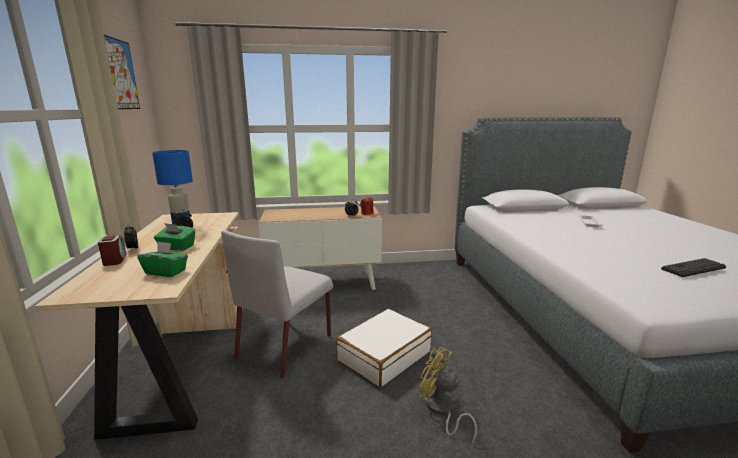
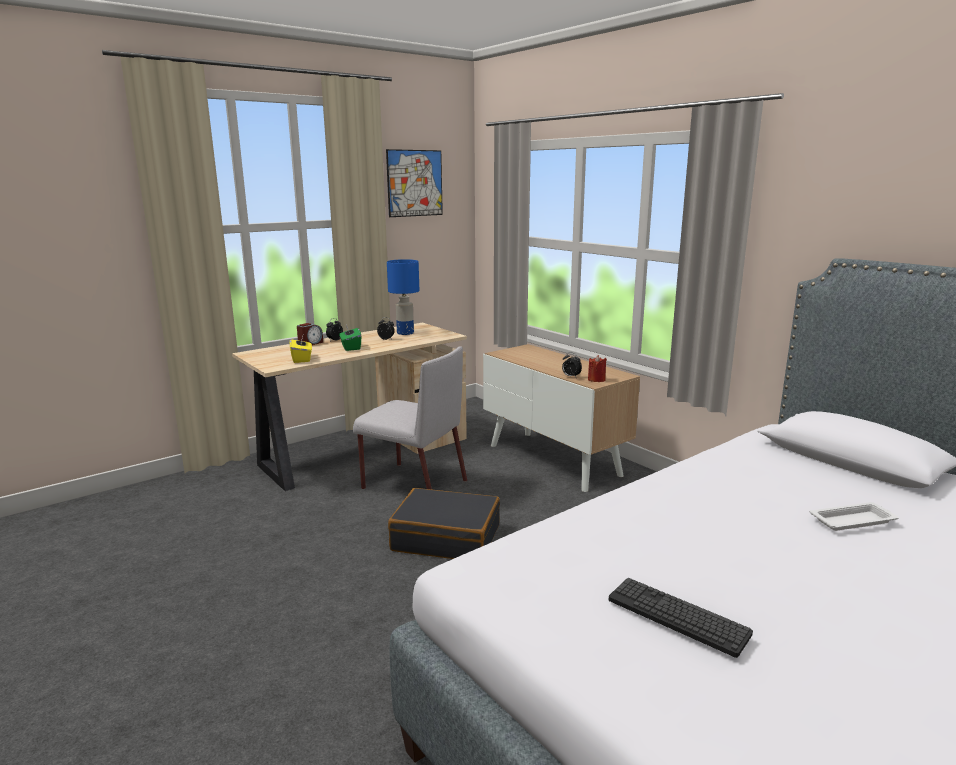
camera: 60 degrees right, 0 degrees up
(166, 272) = (302, 359): green tissue box -> yellow tissue box
(286, 346) = (413, 484): grey chair -> grey chair turned 150 degrees counterclockwise
(384, 356) = (446, 538): white suitcase -> black suitcase
(441, 410) = (384, 595): yellow fan -> none

